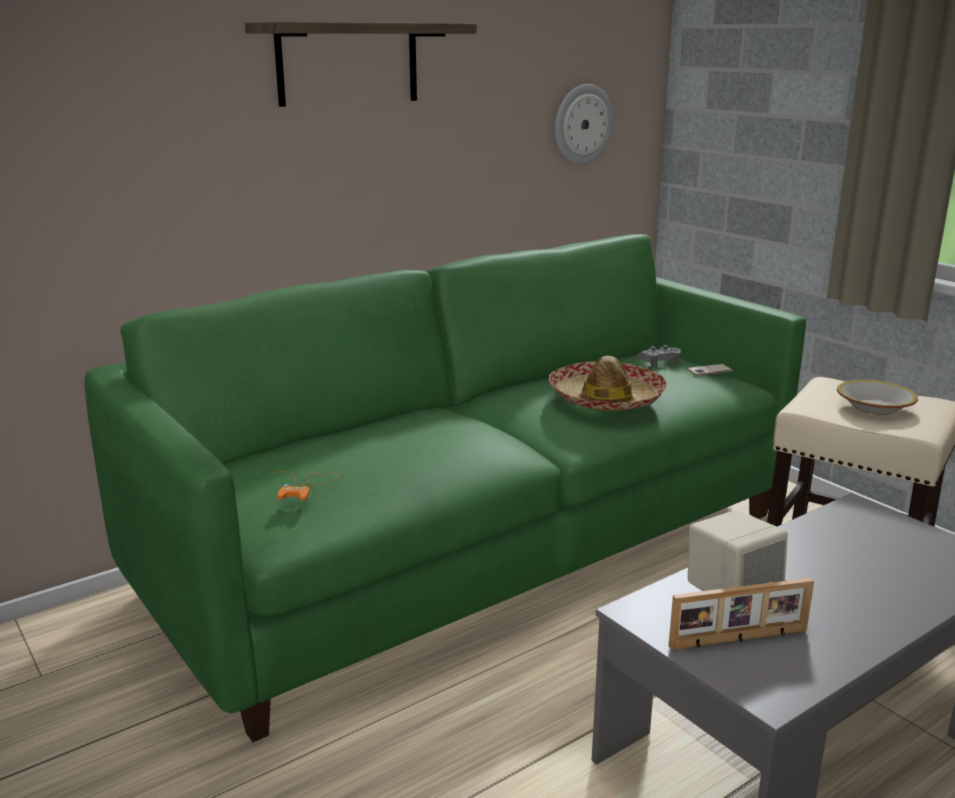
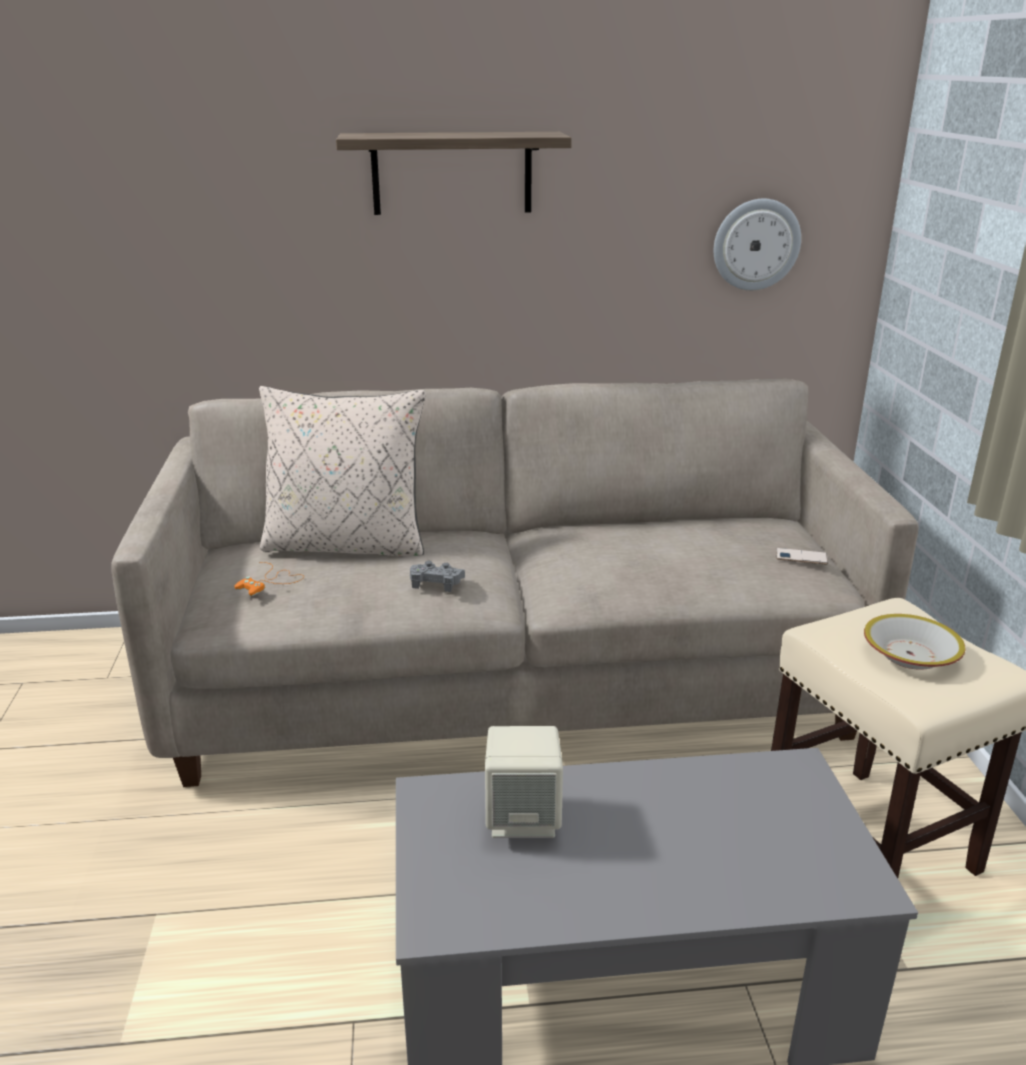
camera: 30 degrees right, 5 degrees up
(336, 441) = (347, 544): none -> beige pillow
(478, 550) = (514, 681): green sofa -> beige sofa
(605, 399) = (636, 563): hat -> none
(659, 362) = (756, 533): grey game controller -> grey game controller (436, 582)
(739, 639) = (479, 859): picture frame -> none

